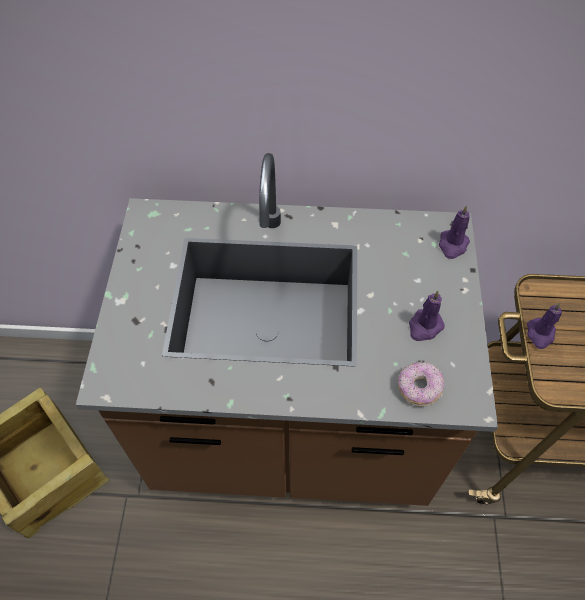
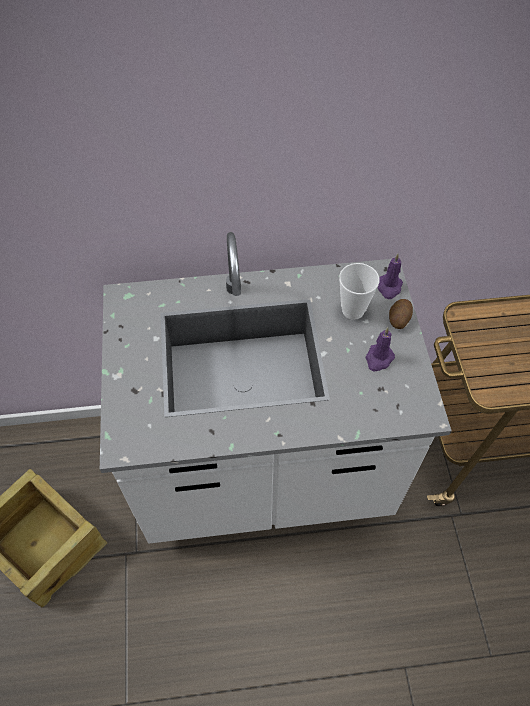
camera: 10 degrees left, 0 degrees up
(292, 433) = (265, 473): brown counter -> white counter
(404, 266) = (353, 310): none -> cup
(418, 388) = (383, 409): donut -> none
(457, 283) = (398, 319): none -> potato
(540, 334) = (470, 351): purple candle -> none

